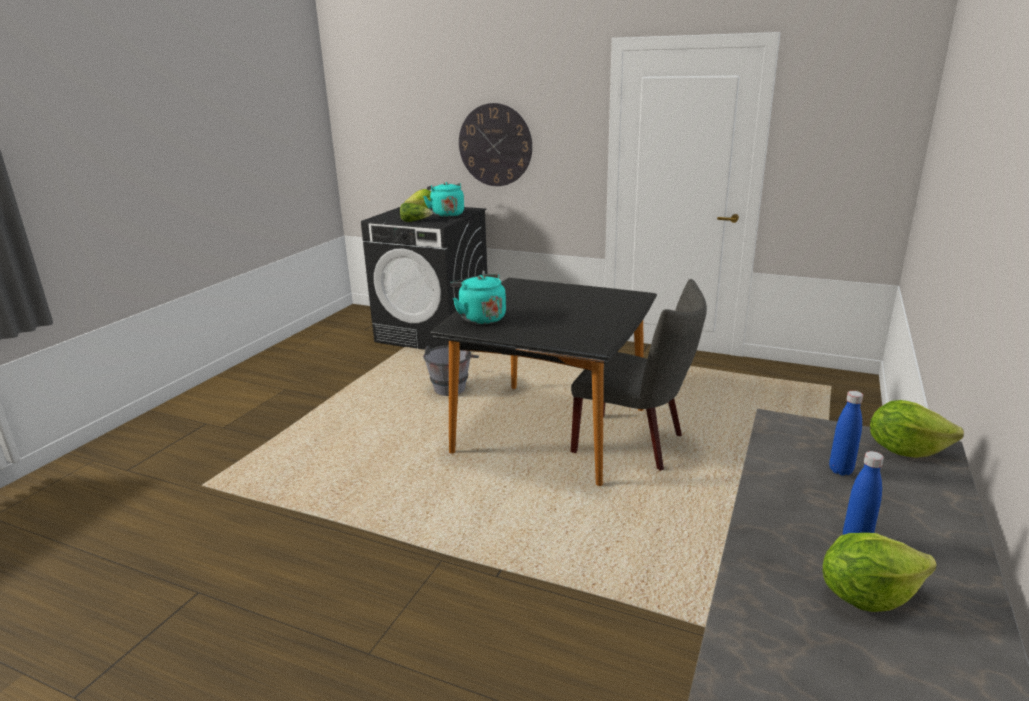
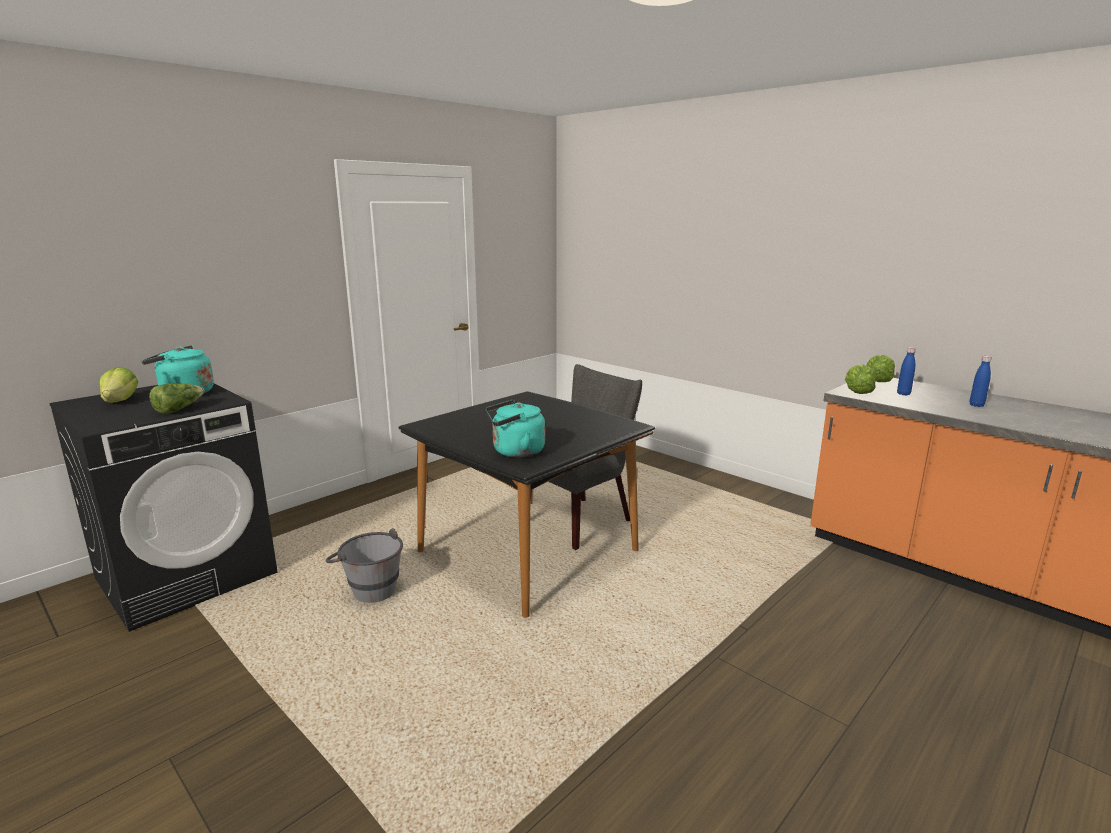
camera: 70 degrees left, 5 degrees down
(495, 145) = (200, 290): wall clock -> none
(867, 596) = (1023, 412): lettuce -> lettuce (857, 392)

